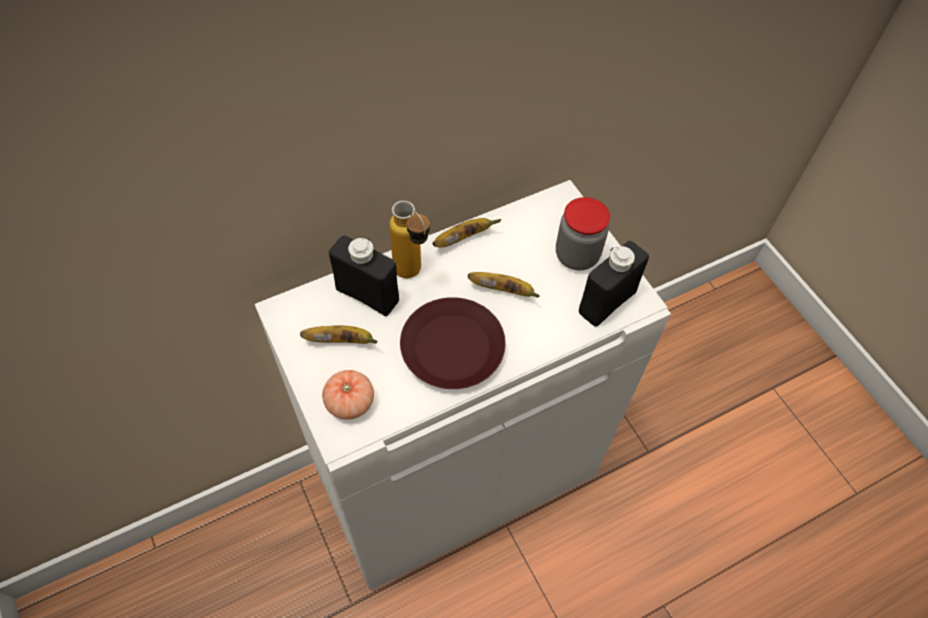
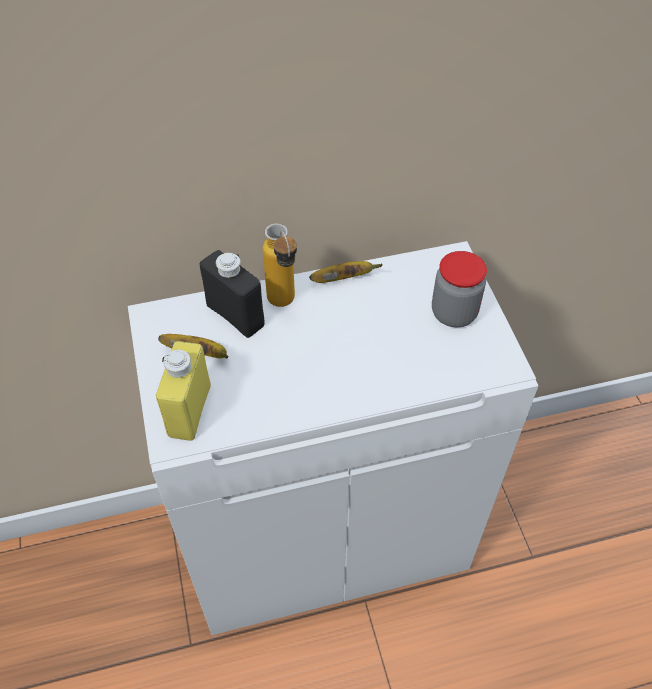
camera: 15 degrees right, 5 degrees down
(350, 402) = (189, 411): tomato -> yellow bottle
(452, 349) = (303, 380): brown plate -> none
(503, 290) = (370, 333): banana -> none
(607, 302) = (473, 363): black bottle -> none

